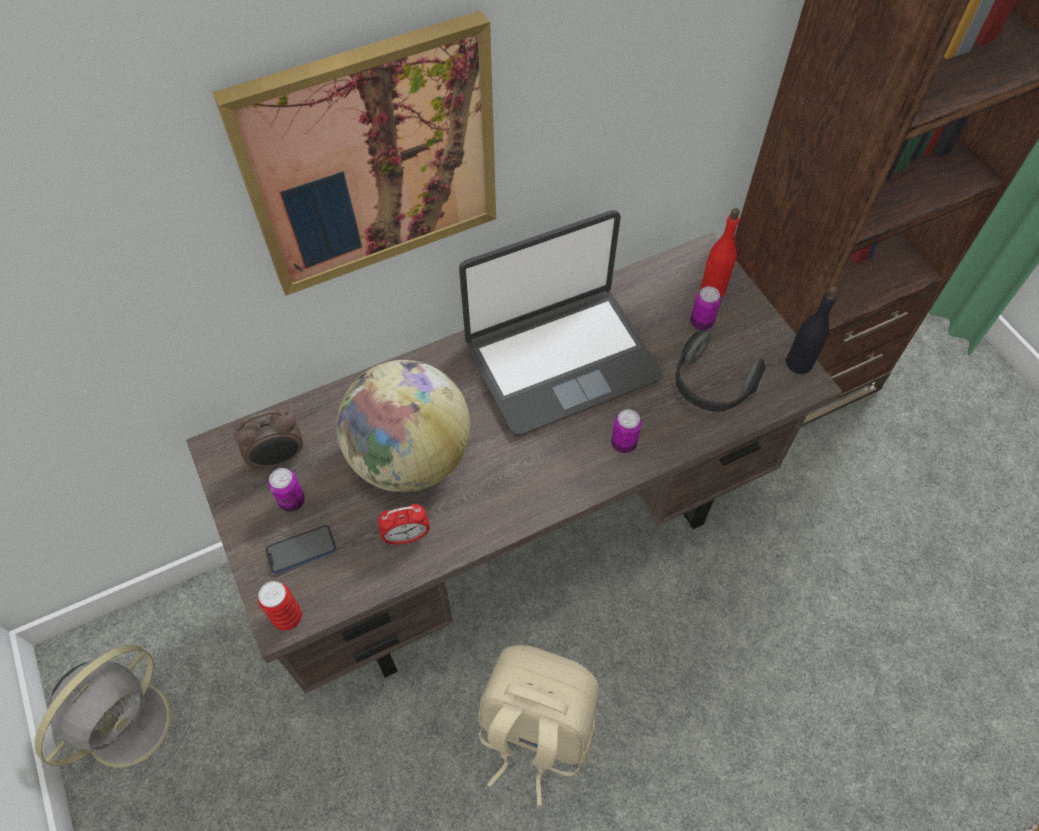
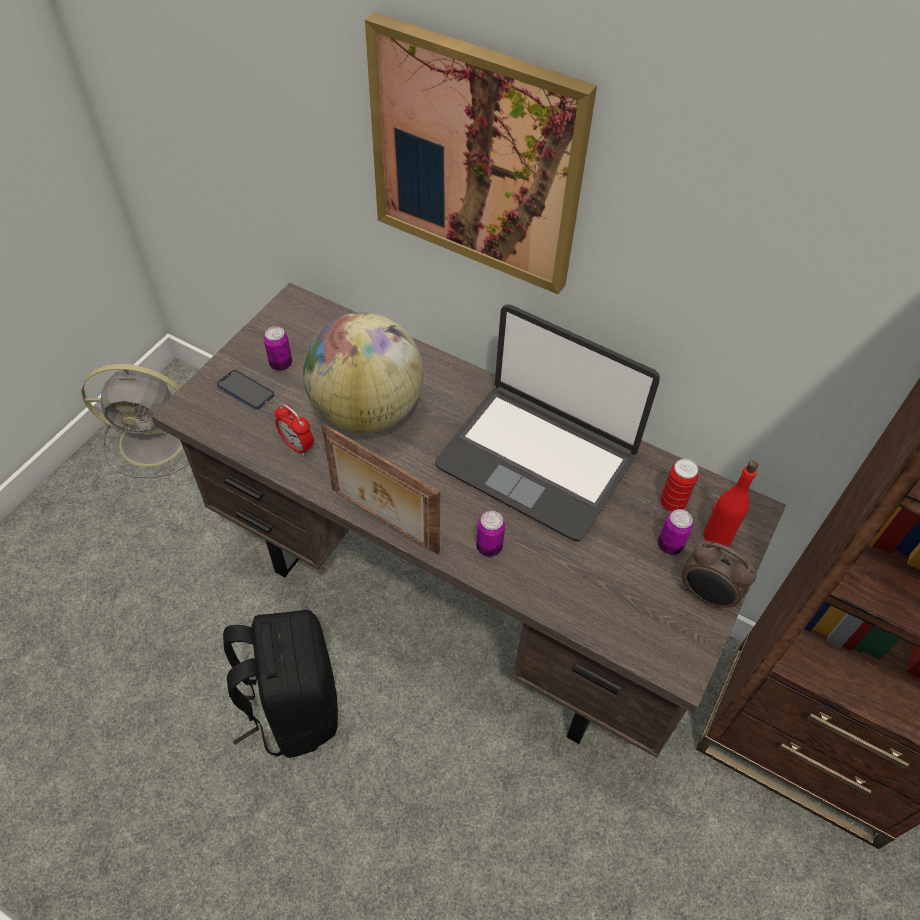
camera: 55 degrees right, 5 degrees down
(279, 458) = (310, 337): alarm clock -> alarm clock (706, 595)
(288, 617) = (189, 412): can -> can (672, 503)
(534, 732) = (293, 706): beige backpack -> black backpack
(544, 509) = (383, 522): none -> picture frame
(711, 386) = (605, 586): headphones -> none
(798, 363) = (696, 650): black bottle -> none

